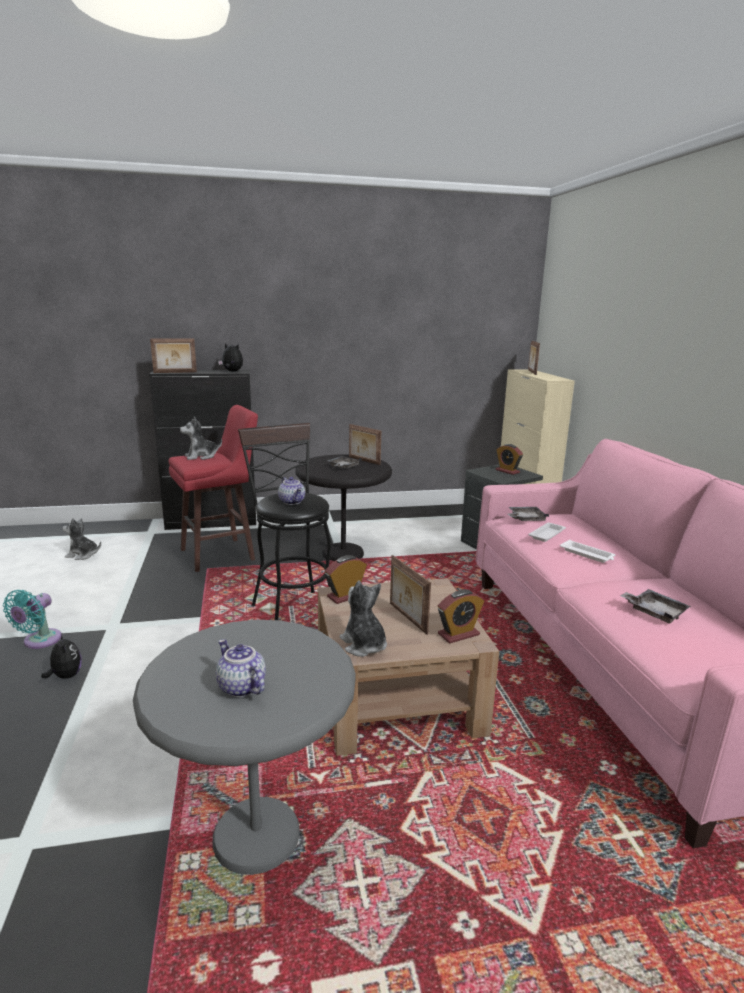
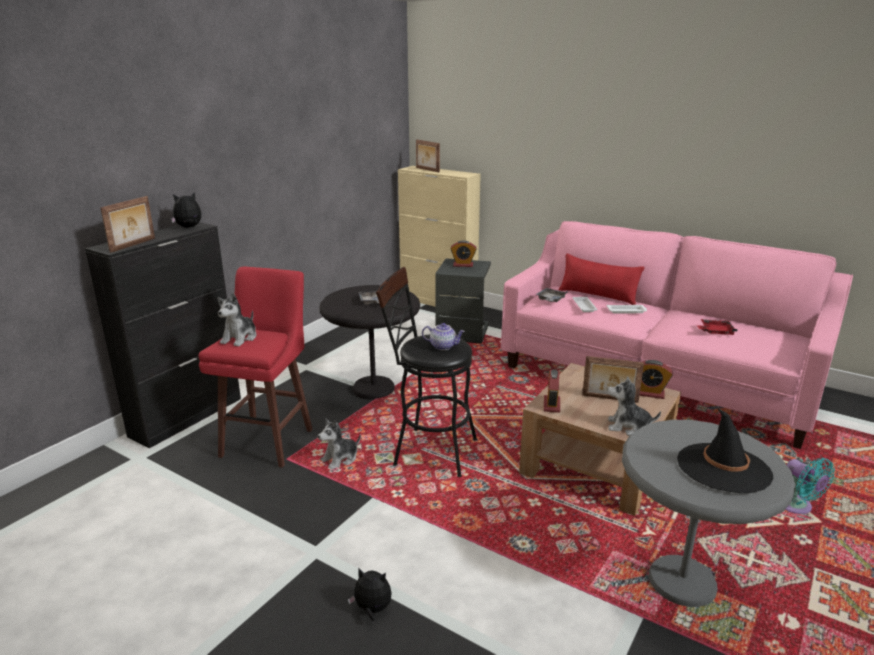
camera: 45 degrees left, 5 degrees up
(39, 641) = (277, 609): turquoise fan -> turquoise fan (796, 506)
(83, 555) = (112, 520): plush toy -> plush toy (340, 459)
(240, 687) = (723, 468): teapot -> black hat
(363, 461) = (372, 290): picture frame -> none
(458, 634) = (649, 393): alarm clock -> alarm clock turned 90 degrees clockwise
(591, 533) = (598, 296): none -> red pillow
(654, 612) = (715, 331): grey tray -> red tray

